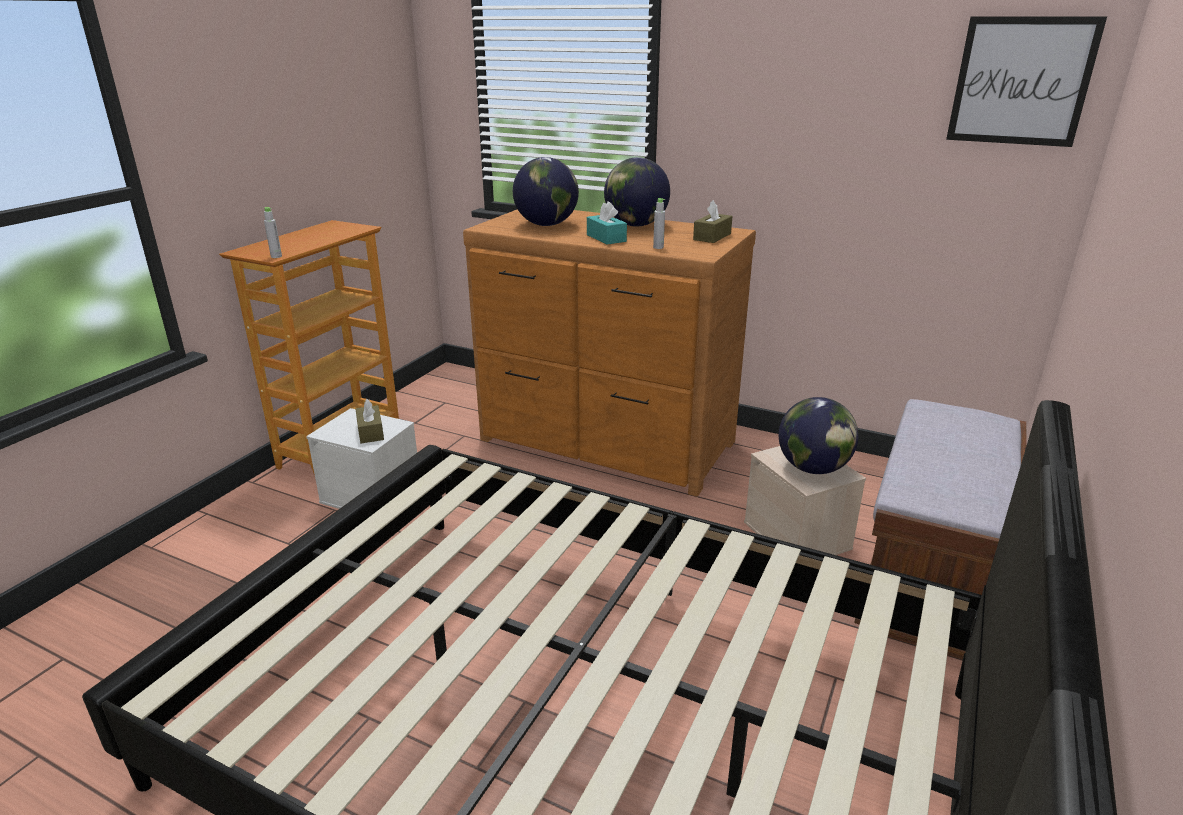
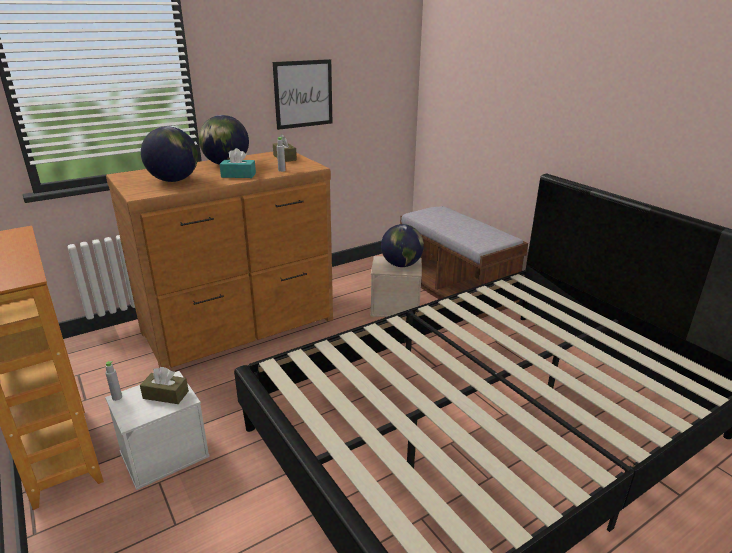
camera: 60 degrees left, 0 degrees up
(276, 256) = (29, 276): grey bottle -> grey bottle (117, 397)
(1021, 81) = (386, 44): picture -> picture (303, 94)

